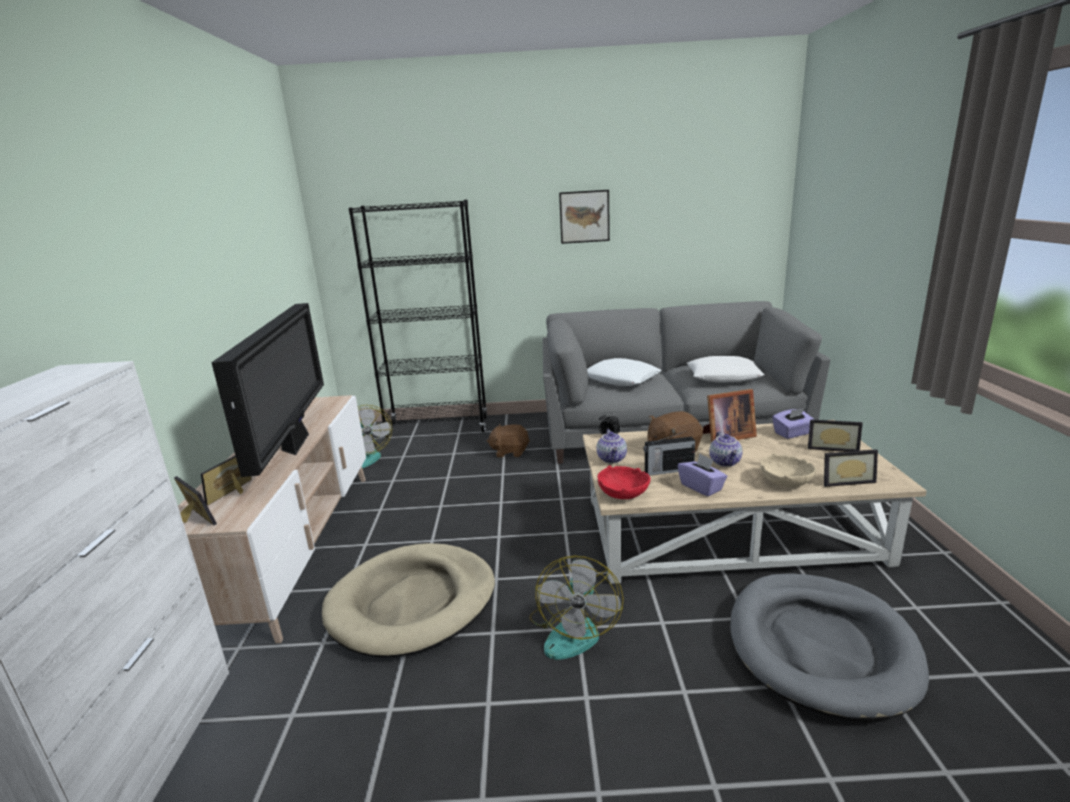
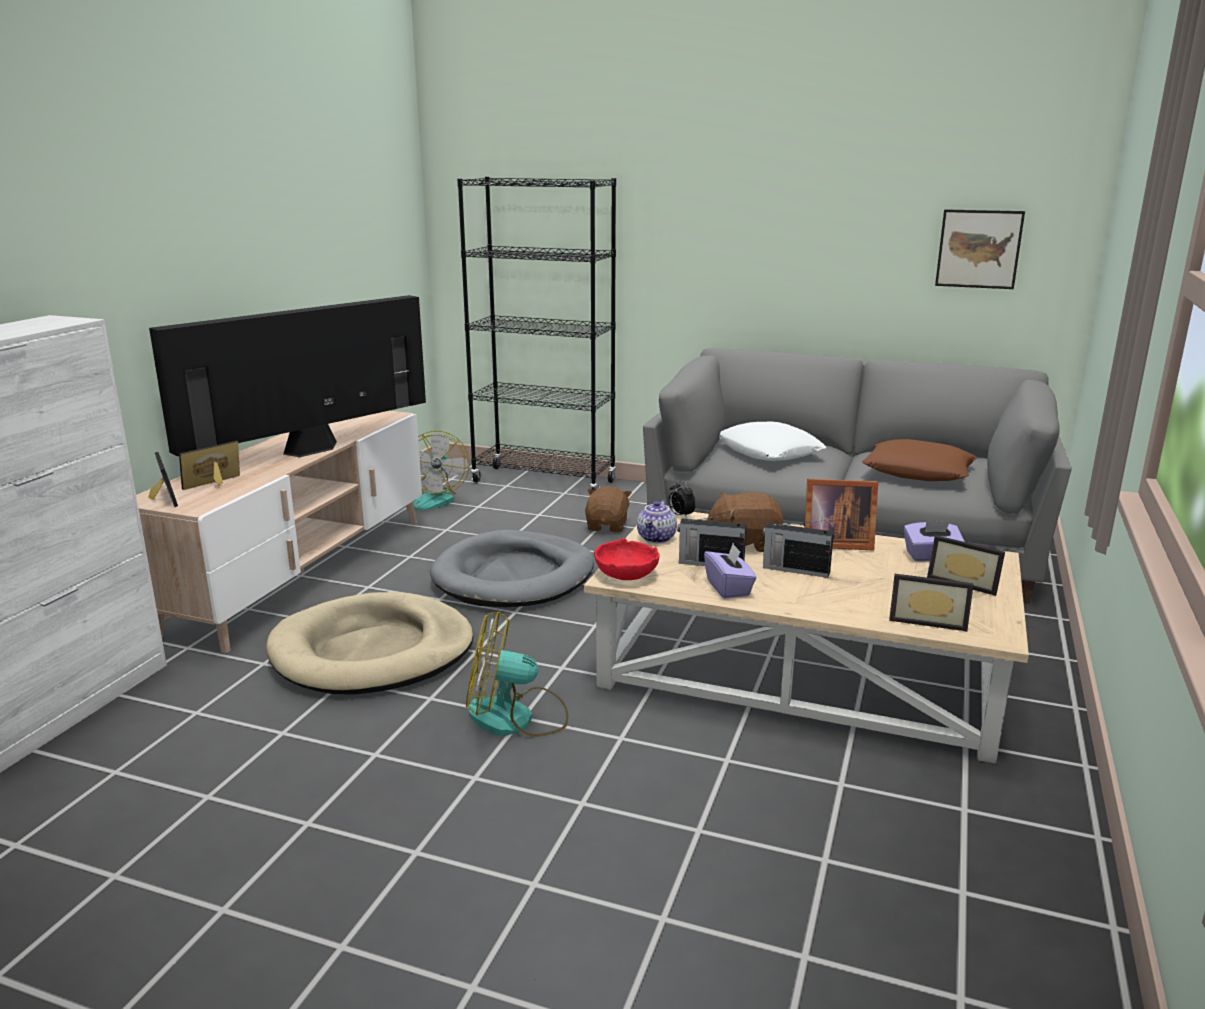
camera: 20 degrees right, 0 degrees up
(296, 443) = (310, 450): television -> television turned 150 degrees counterclockwise
(510, 452) = (607, 526): brown plush toy -> brown plush toy turned 75 degrees clockwise
(573, 629) = (516, 718): fan -> fan turned 60 degrees clockwise
(584, 216) = (775, 215): picture -> picture (978, 249)
(723, 376) = (918, 471): white pillow -> brown pillow
(726, 462) = (794, 569): teapot -> radio
(785, 482) = (843, 605): beige bowl -> none
(821, 646) = (787, 810): grey dog bed -> grey dog bed (514, 576)

